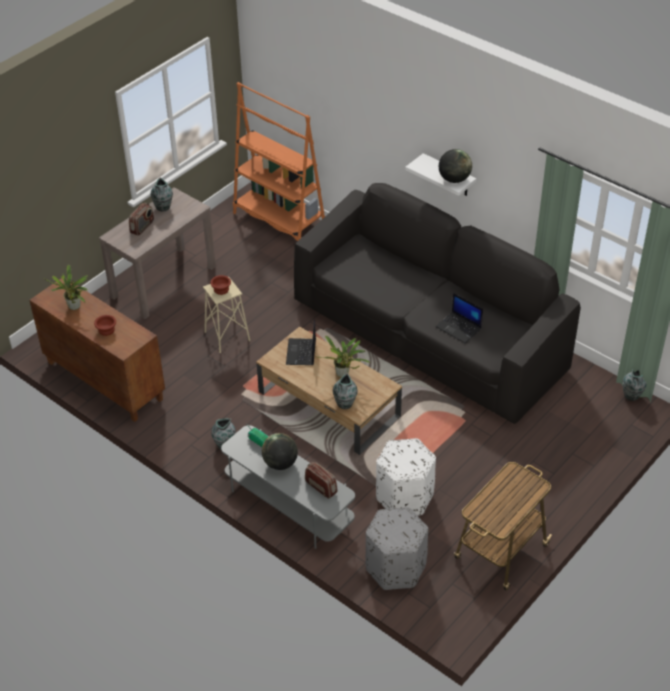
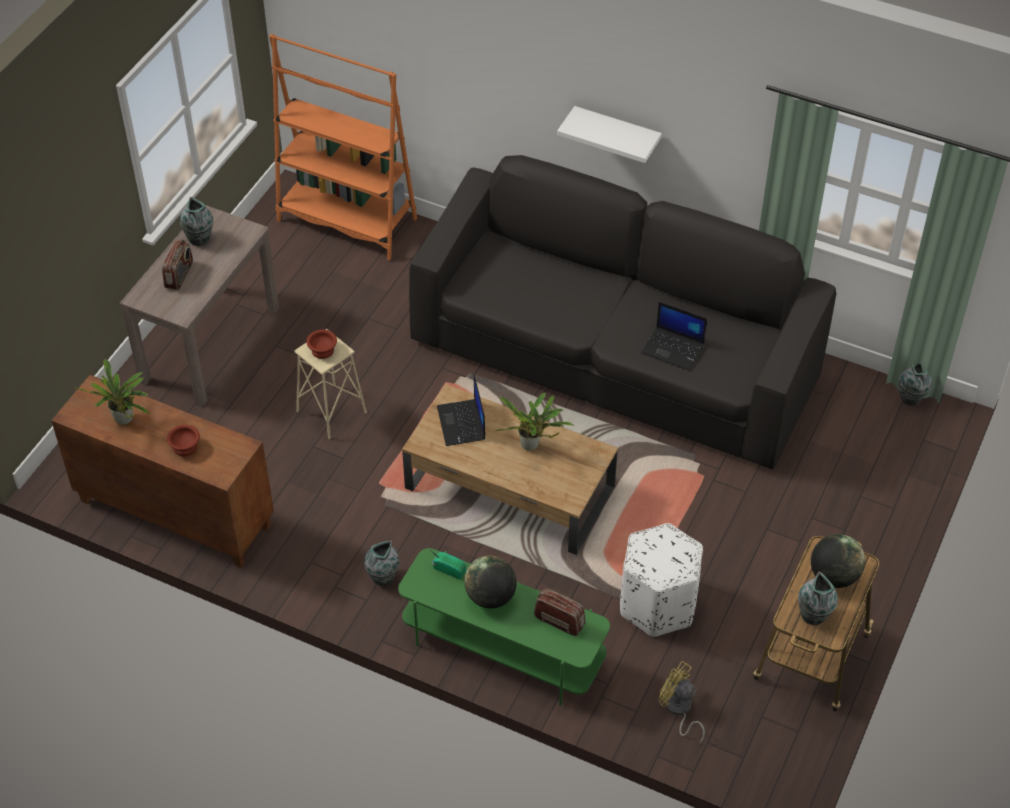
camera: 15 degrees left, 5 degrees up
(288, 504) = (502, 648): grey tv stand -> green tv stand
(345, 404) = (548, 490): vase -> vase (813, 616)
(395, 567) = (678, 710): grey ottoman -> yellow fan
(454, 179) = (632, 140): globe -> globe (834, 576)

